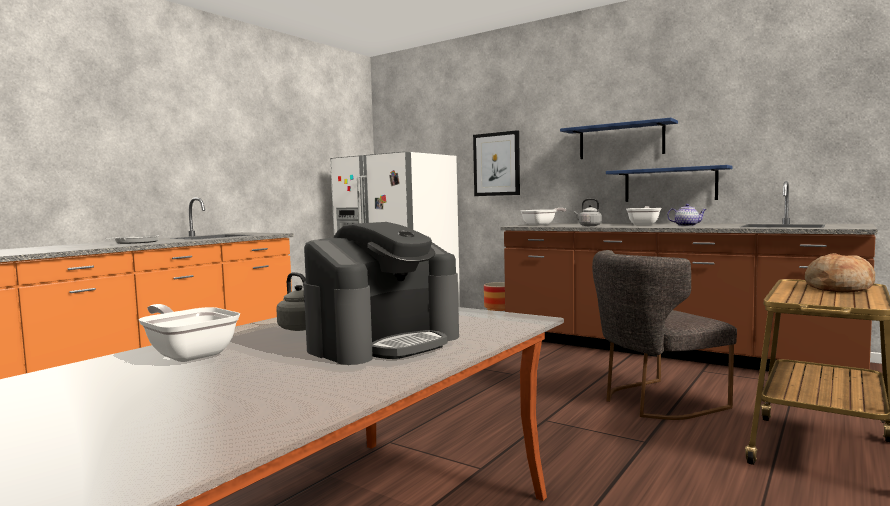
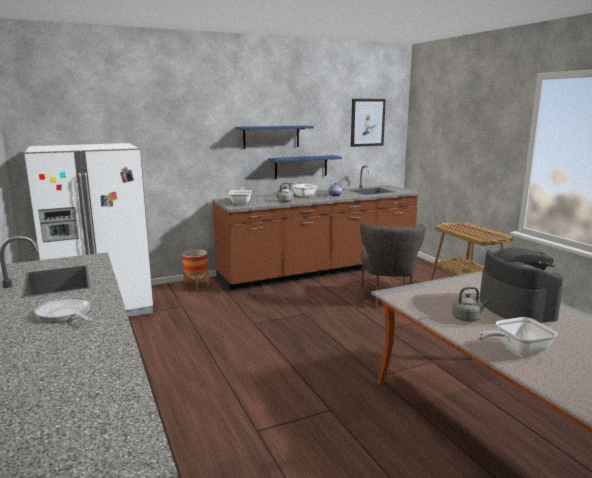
camera: 60 degrees left, 10 degrees up
(496, 164) = (170, 151): picture -> picture (367, 122)
(837, 288) = (464, 227): bread -> none

